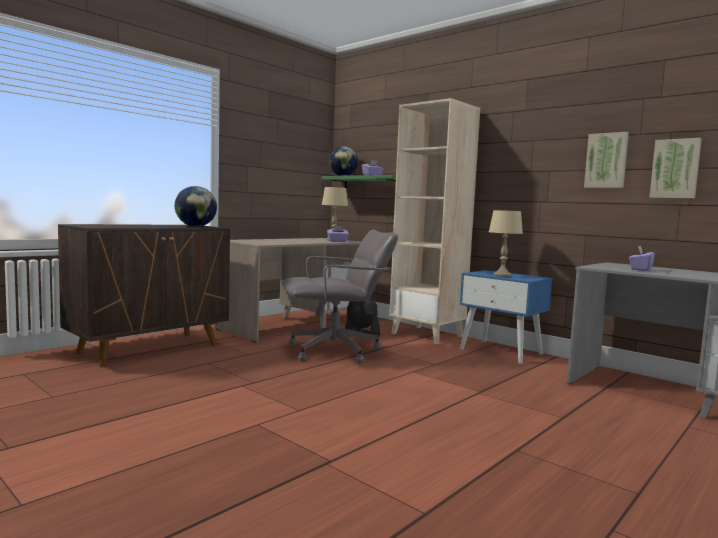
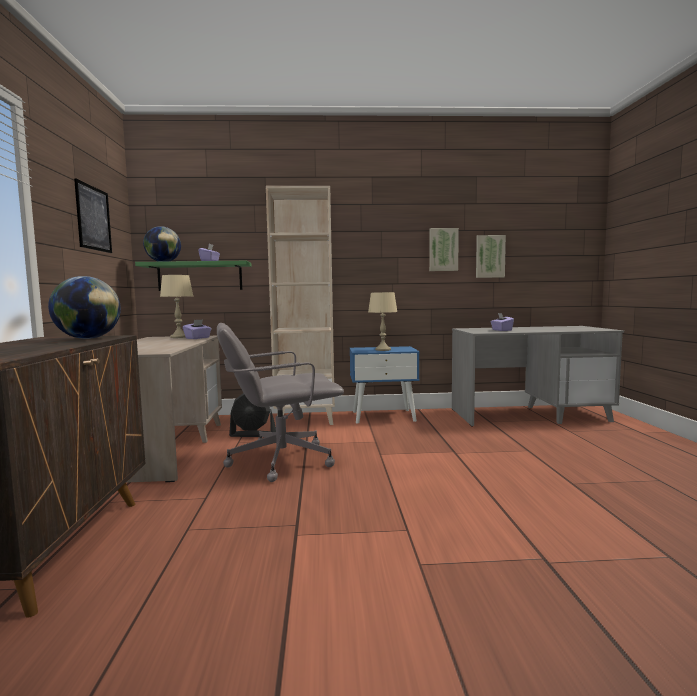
camera: 45 degrees left, 0 degrees up
(284, 143) = (93, 218): none -> picture
(335, 351) = (279, 460): grey office chair -> grey office chair turned 135 degrees counterclockwise

